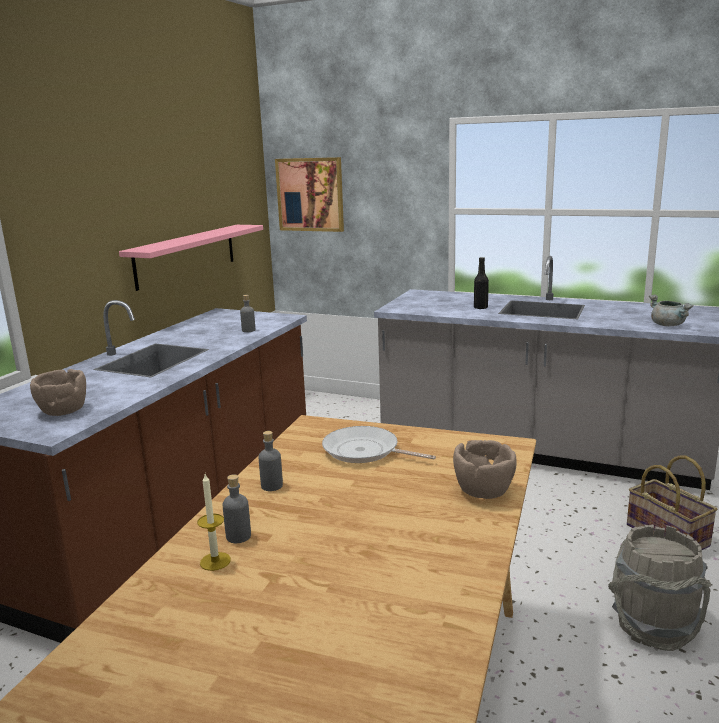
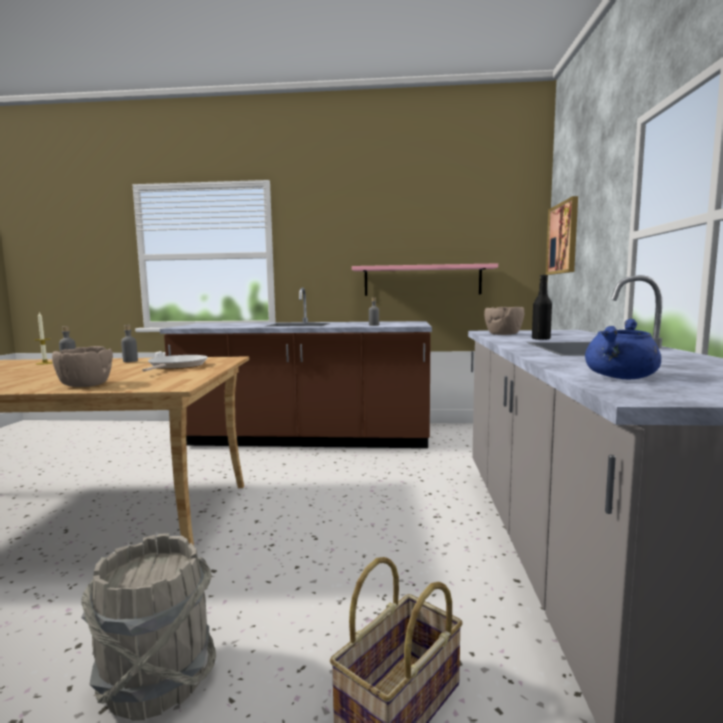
camera: 70 degrees right, 10 degrees down
(63, 410) = (209, 326): brown bowl -> brown bowl (503, 334)
(668, 325) = (621, 378): grey cooking pot -> blue cooking pot

